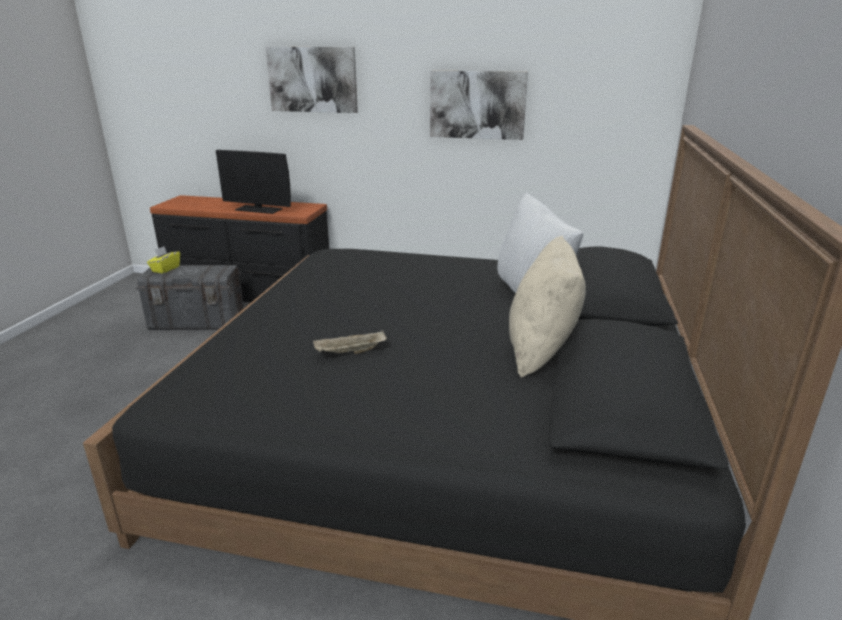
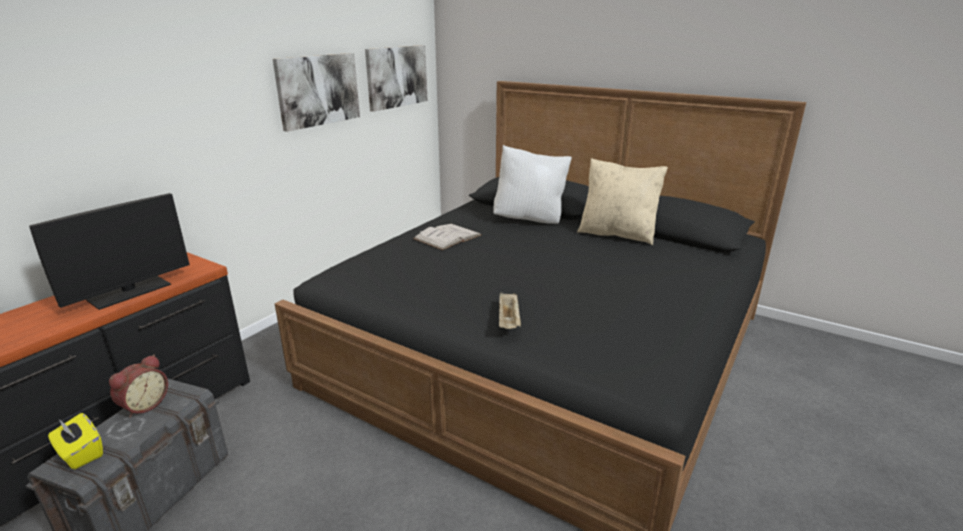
camera: 70 degrees left, 0 degrees up
(208, 268) = (144, 405): none -> alarm clock
(312, 79) = (127, 85): picture -> picture (396, 77)
(350, 353) = (600, 290): beige tray -> beige tray (509, 321)
(438, 268) = (447, 237): none -> white book

